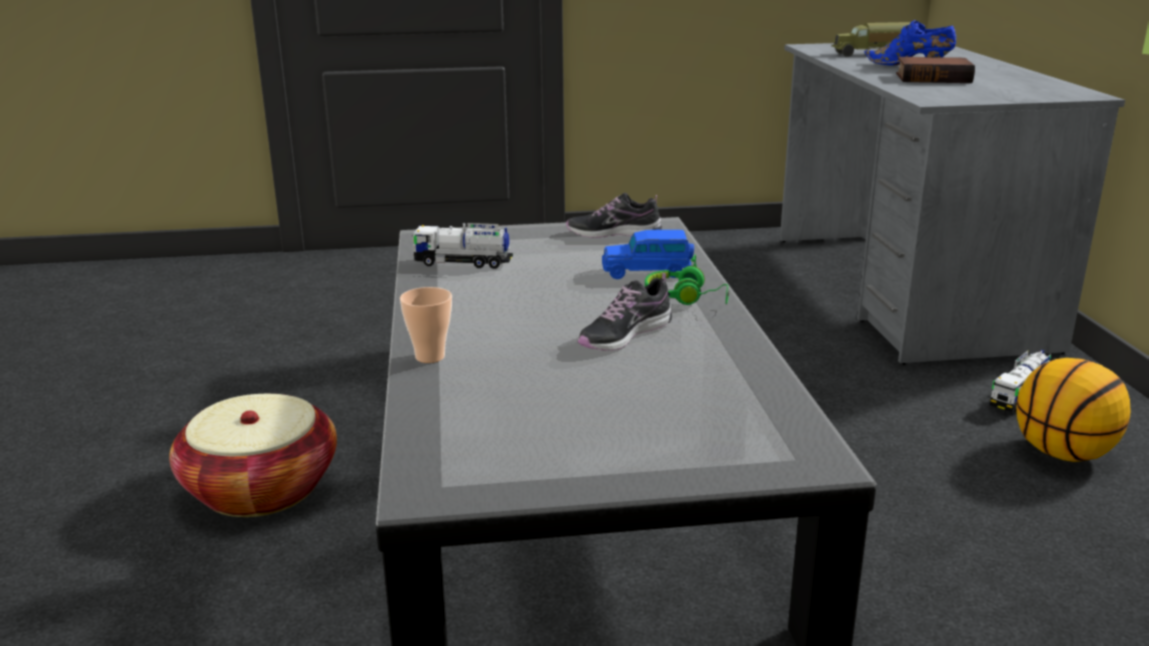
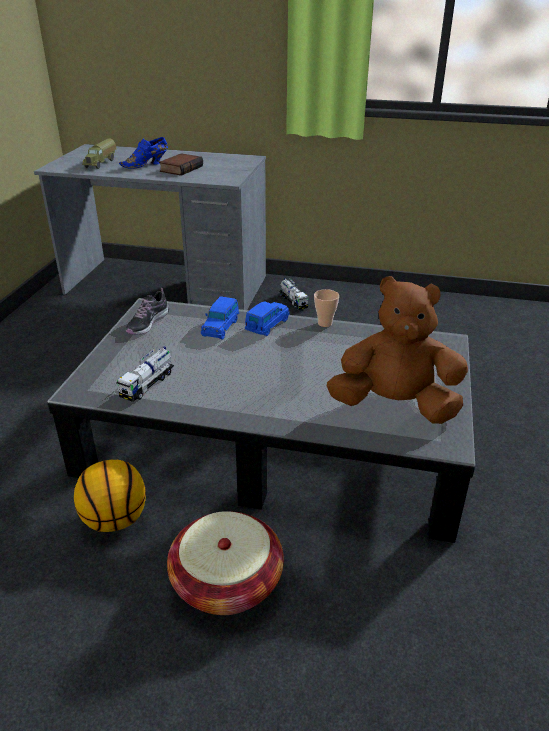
camera: 70 degrees left, 10 degrees up
(430, 357) = (294, 420): cup -> cup (325, 323)
(519, 427) = (395, 406): none -> brown plush toy
(624, 335) = (303, 354): shoe -> none
(686, 298) = (267, 326): green headphones -> blue toy car
(1063, 453) = (342, 311): basketball -> basketball (115, 519)

